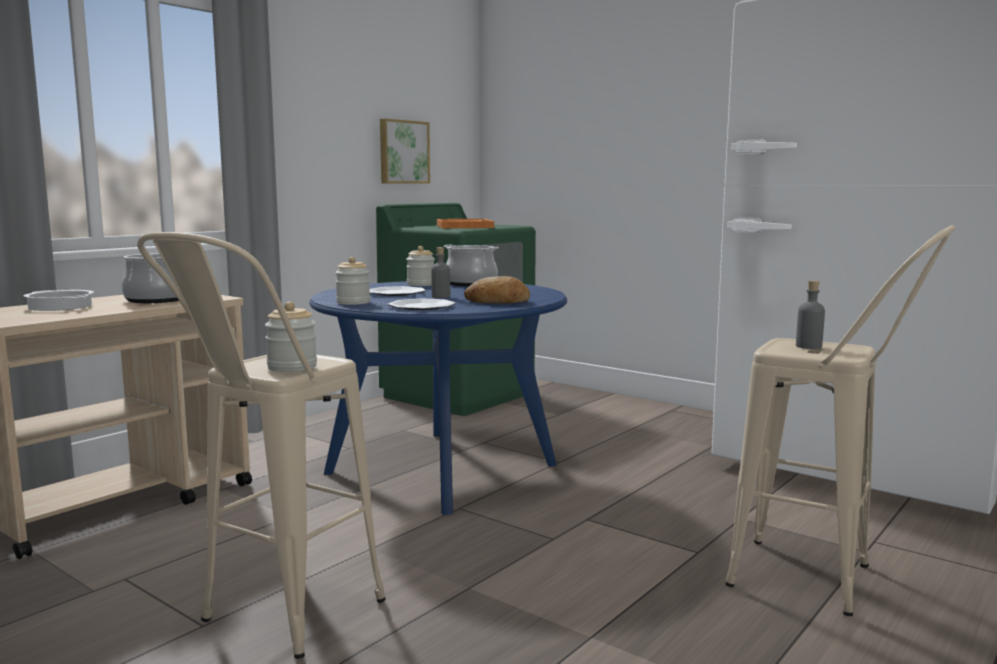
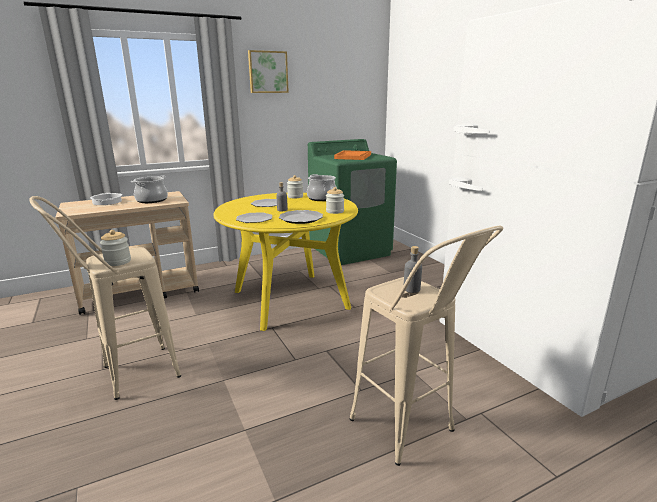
camera: 25 degrees right, 10 degrees up
(353, 302) = (231, 211): jar -> jar (335, 211)
(403, 152) = (328, 110): picture -> picture (268, 72)
(441, 468) = (290, 299): blue dining table -> yellow dining table
(498, 302) = (300, 219): bread -> plate

